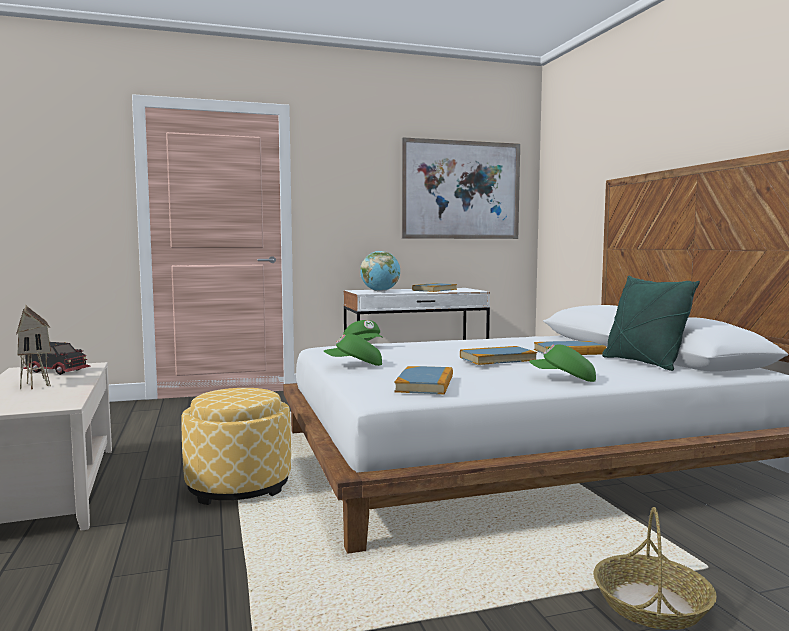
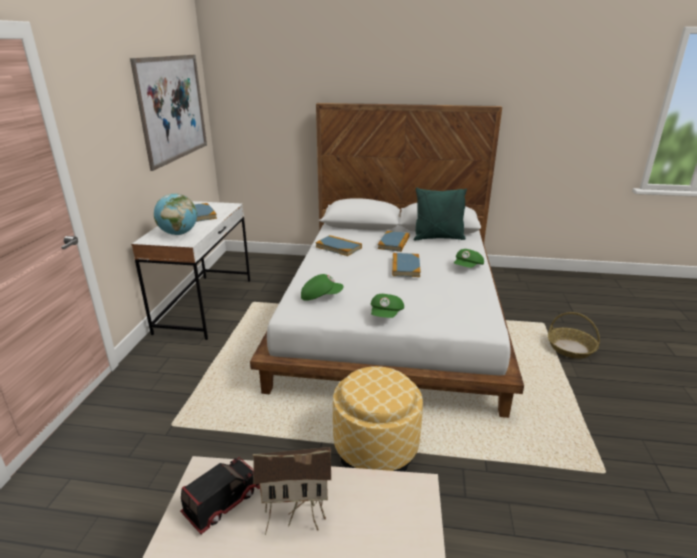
camera: 65 degrees left, 20 degrees up
(425, 384) = (464, 306): book -> book (338, 247)

